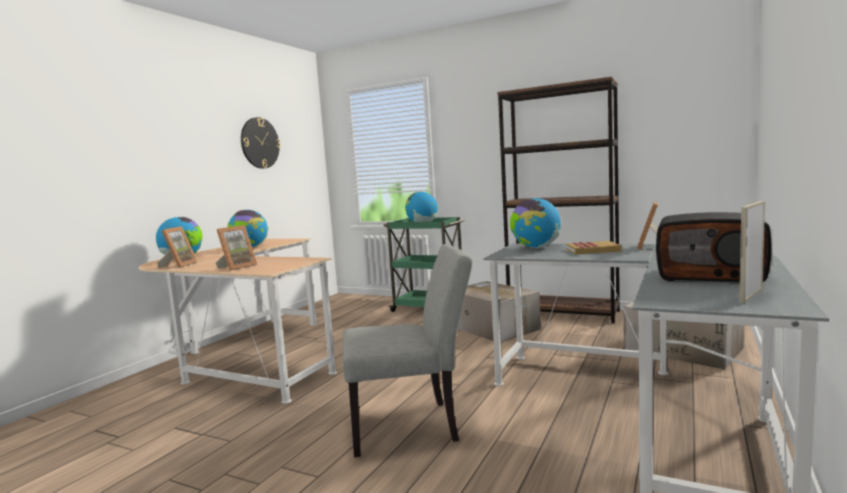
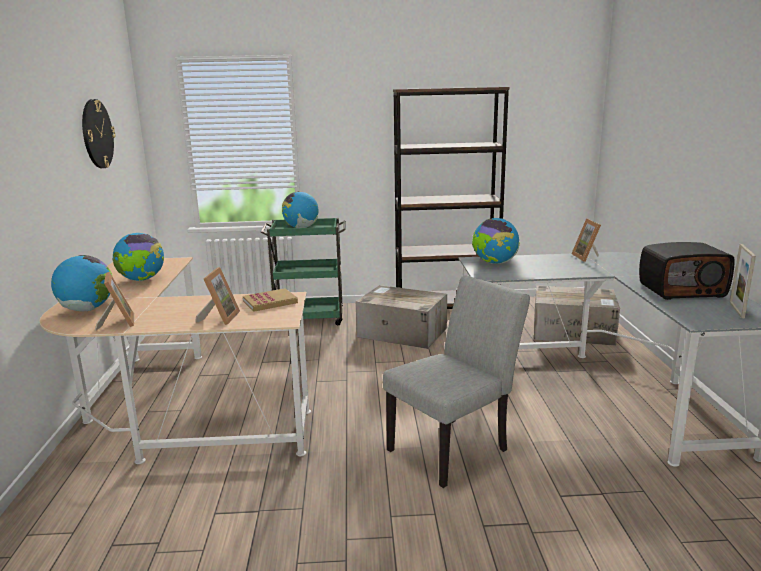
camera: 30 degrees left, 10 degrees up
(593, 250) = (549, 264): book -> book (270, 302)

